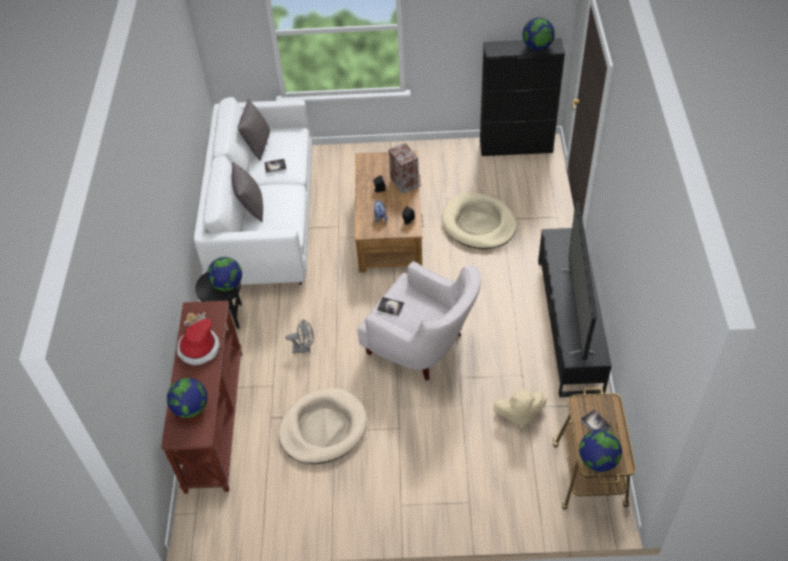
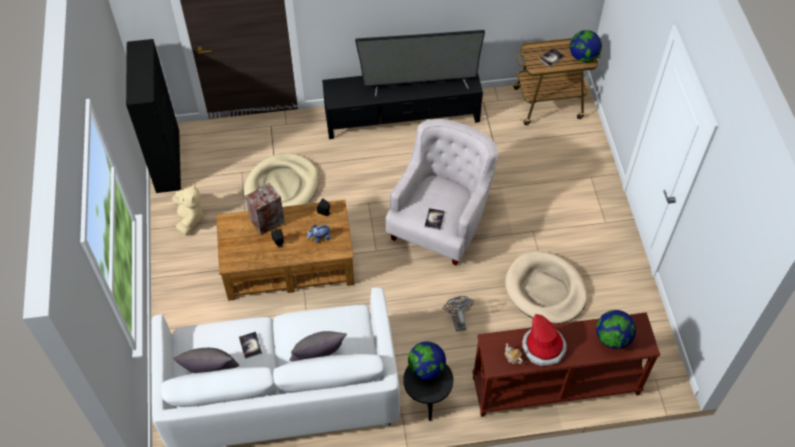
camera: 100 degrees left, 5 degrees up
(519, 414) = (501, 148): beige plush toy -> beige plush toy (189, 218)
(537, 47) = (140, 60): globe -> none

